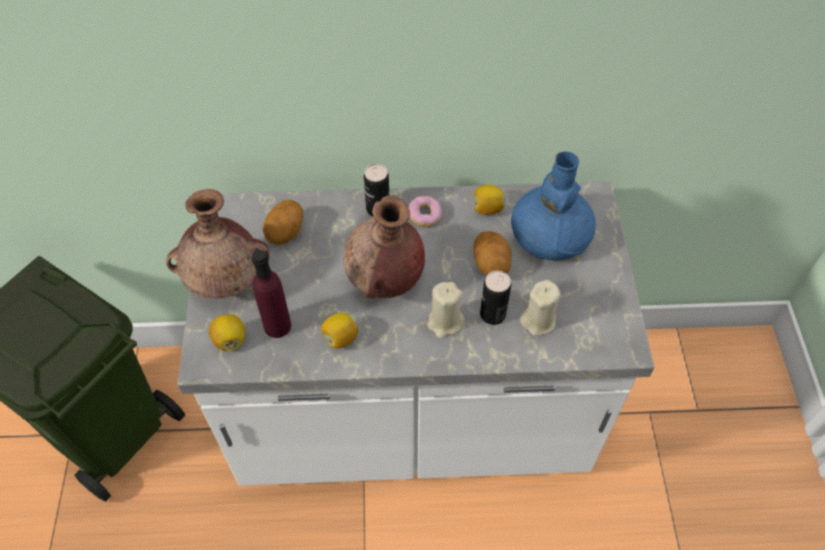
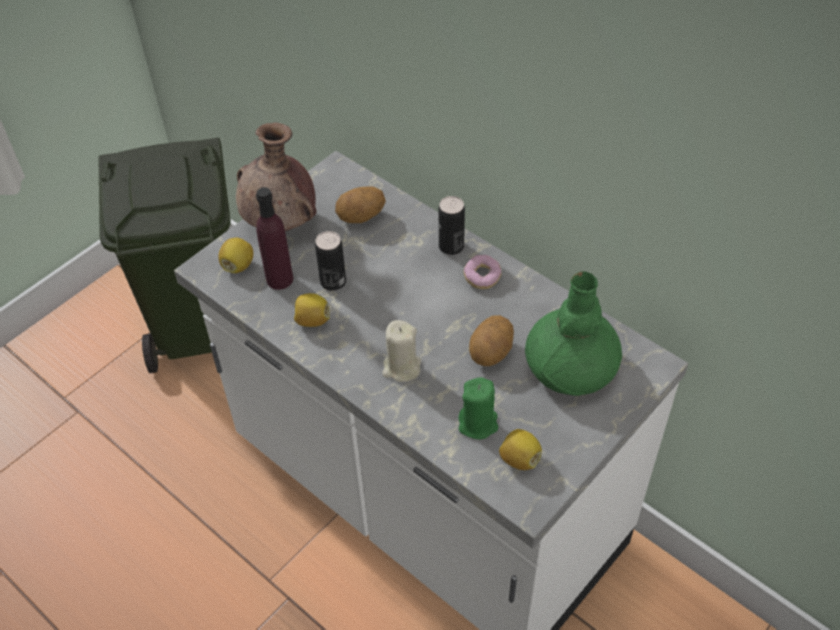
camera: 45 degrees right, 5 degrees down
(385, 280) = (393, 303): brown vase -> none
(487, 209) = (542, 307): lemon -> lemon (519, 459)
(492, 314) = (446, 390): can -> can (333, 281)
(538, 320) = (478, 423): beige candle -> green candle
(549, 236) = (570, 366): blue vase -> green vase

